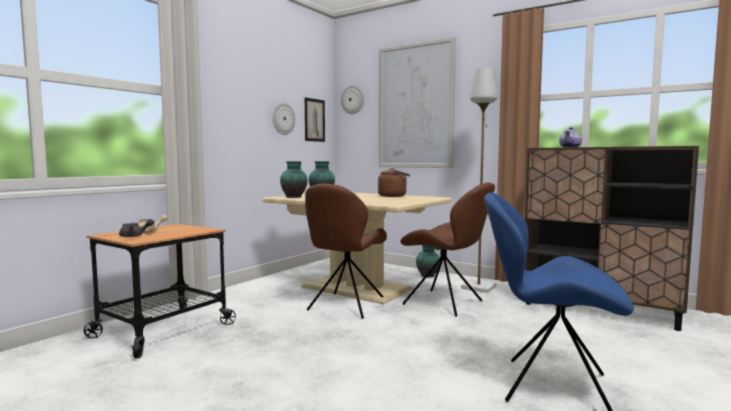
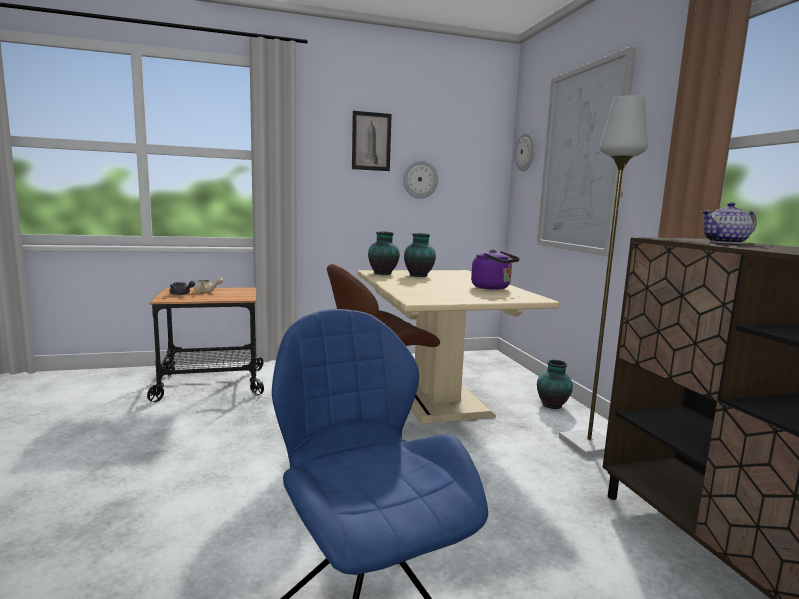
camera: 40 degrees right, 5 degrees up
(314, 120) = (472, 180): picture -> picture (371, 141)
(394, 196) = (493, 288): brown kettle -> purple kettle
(445, 303) = (492, 450): brown chair -> none

